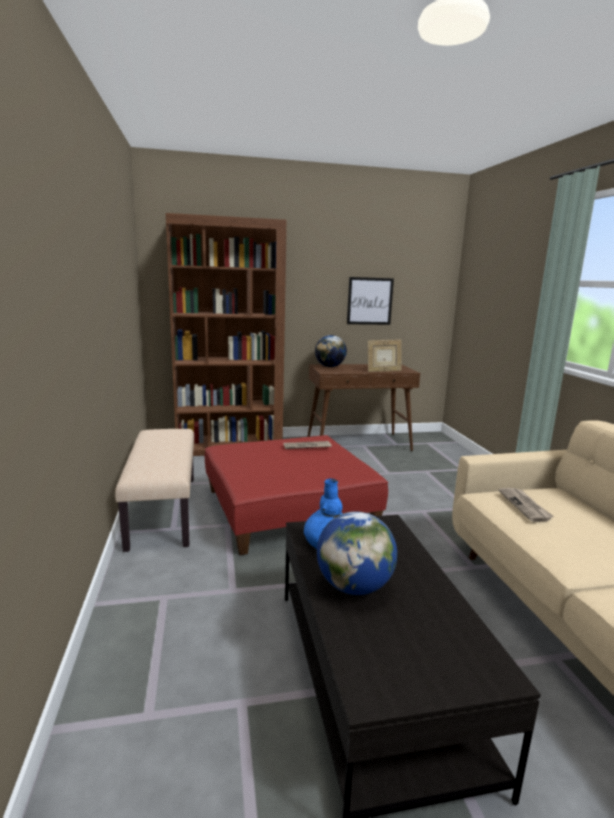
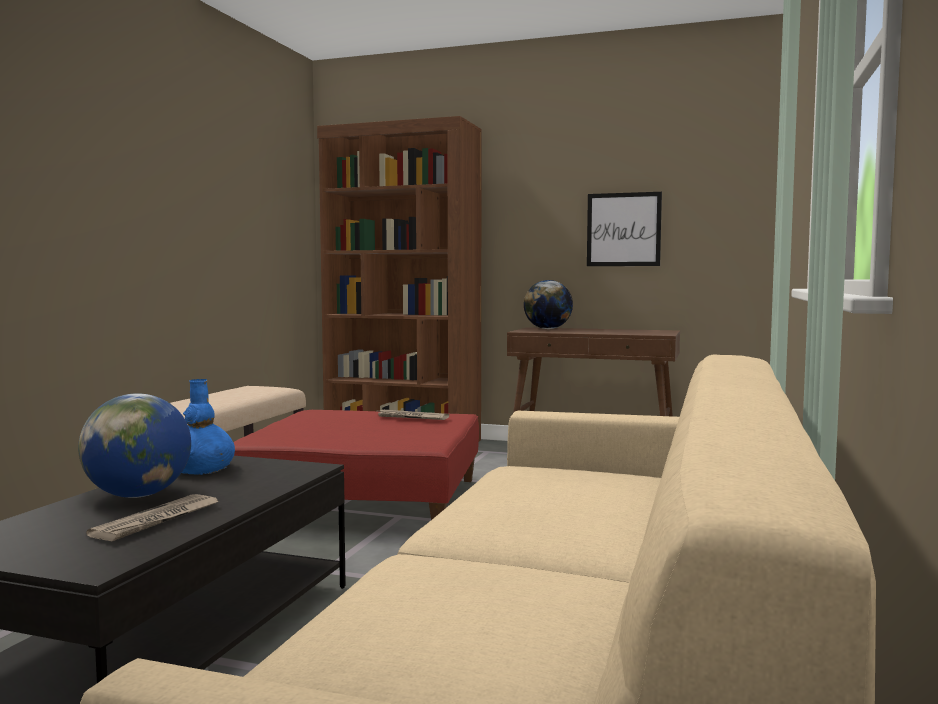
camera: 30 degrees right, 10 degrees down
(383, 371) = (616, 333): picture frame -> none
(525, 506) = (534, 476): newspaper -> newspaper (157, 521)

